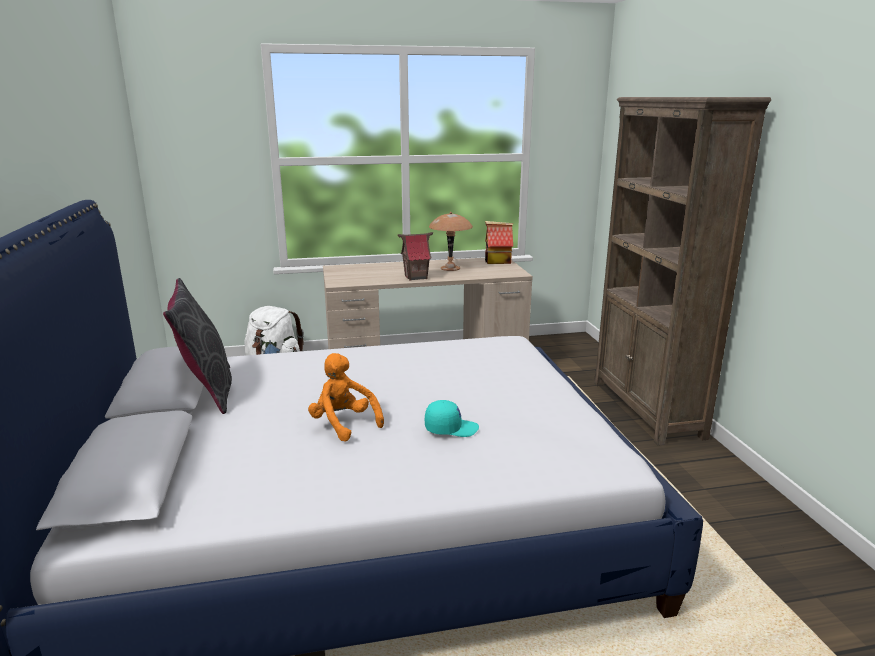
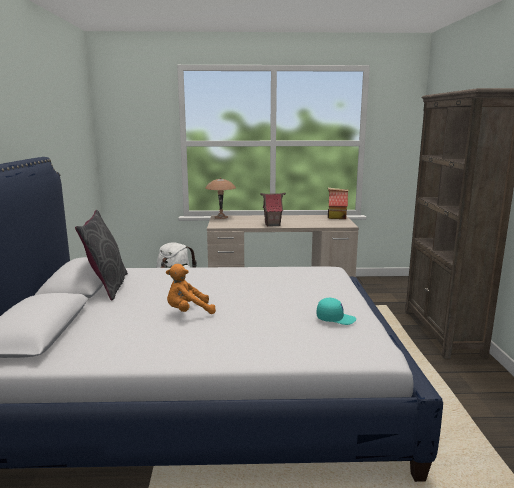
camera: 10 degrees right, 5 degrees down
(344, 424) = (188, 312): orange plush toy -> orange plush toy turned 75 degrees counterclockwise
(450, 268) = (299, 220): brown table lamp -> brown table lamp (221, 217)
(451, 428) = (261, 320): turquoise cap -> turquoise cap (335, 319)

